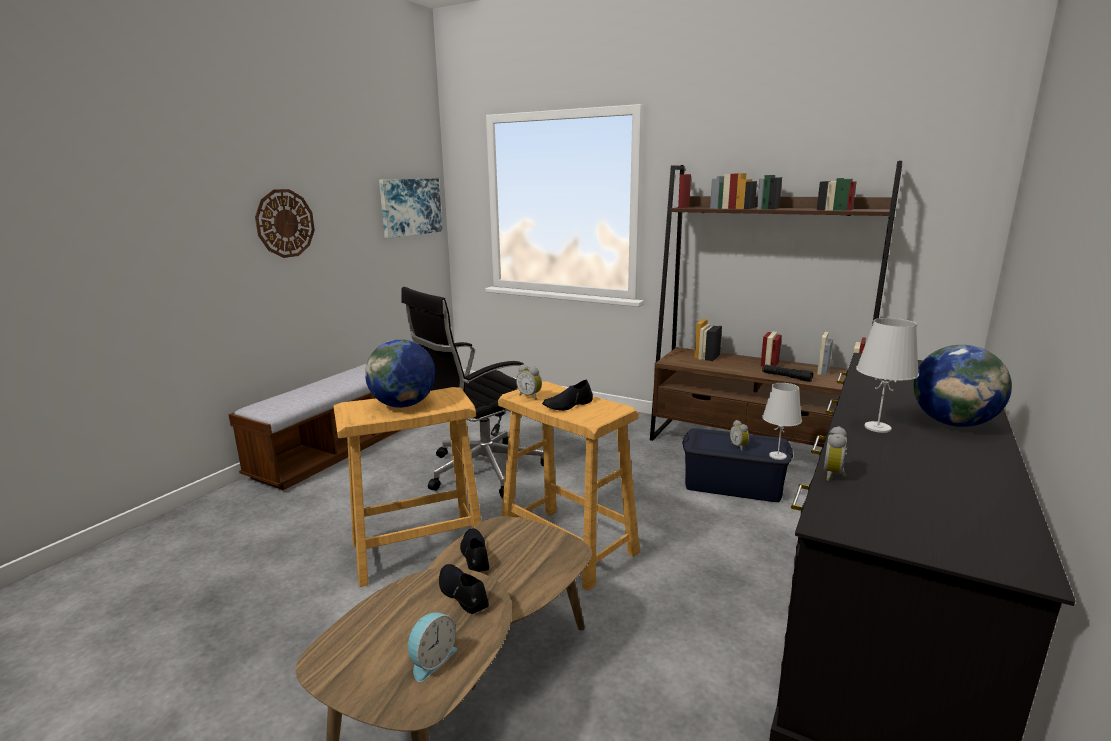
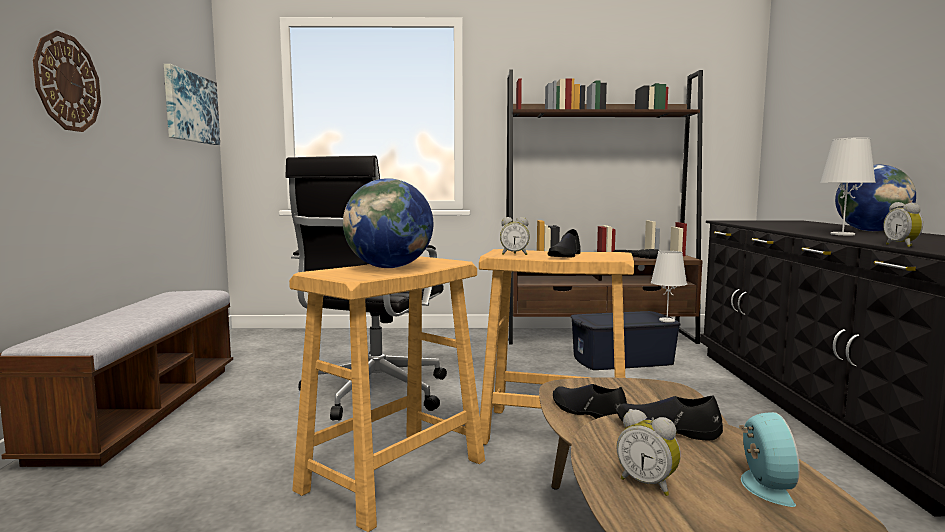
camera: 30 degrees left, 10 degrees down
(739, 447) = (629, 319): alarm clock -> alarm clock (648, 484)

